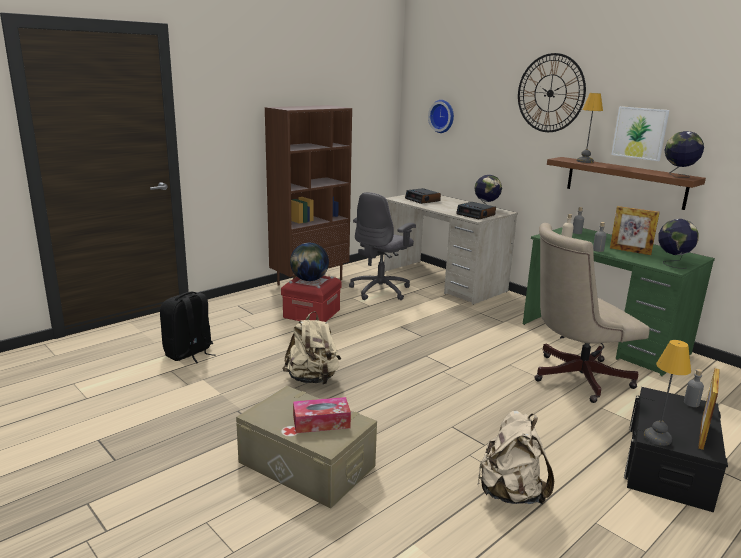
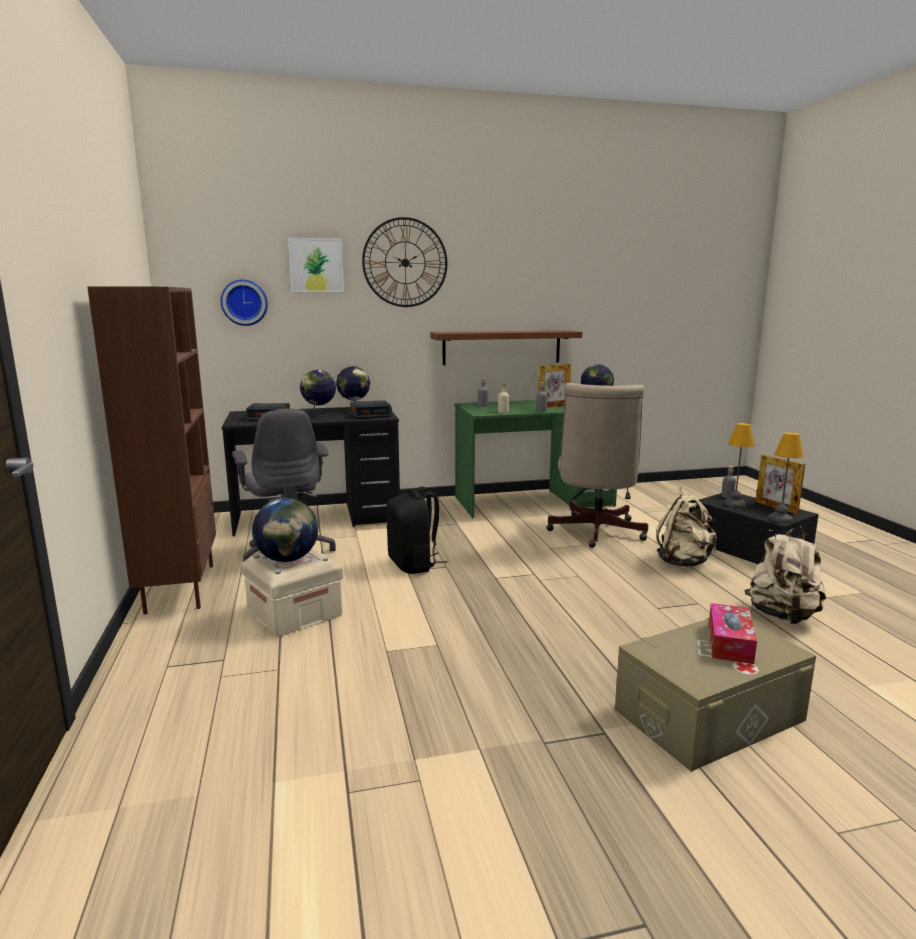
camera: 60 degrees left, 5 degrees down
(189, 353) = (299, 757): black backpack -> black backpack (414, 565)
(311, 314) = (295, 613): red storage box -> beige storage box
(312, 379) = (495, 660): beige backpack -> beige backpack (683, 562)
(443, 281) = (318, 517): beige desk -> black desk
(585, 161) = (466, 331): table lamp -> table lamp (734, 504)
(639, 133) = (508, 297): picture -> picture (316, 265)
(678, 176) = (560, 331): globe -> globe (319, 414)

